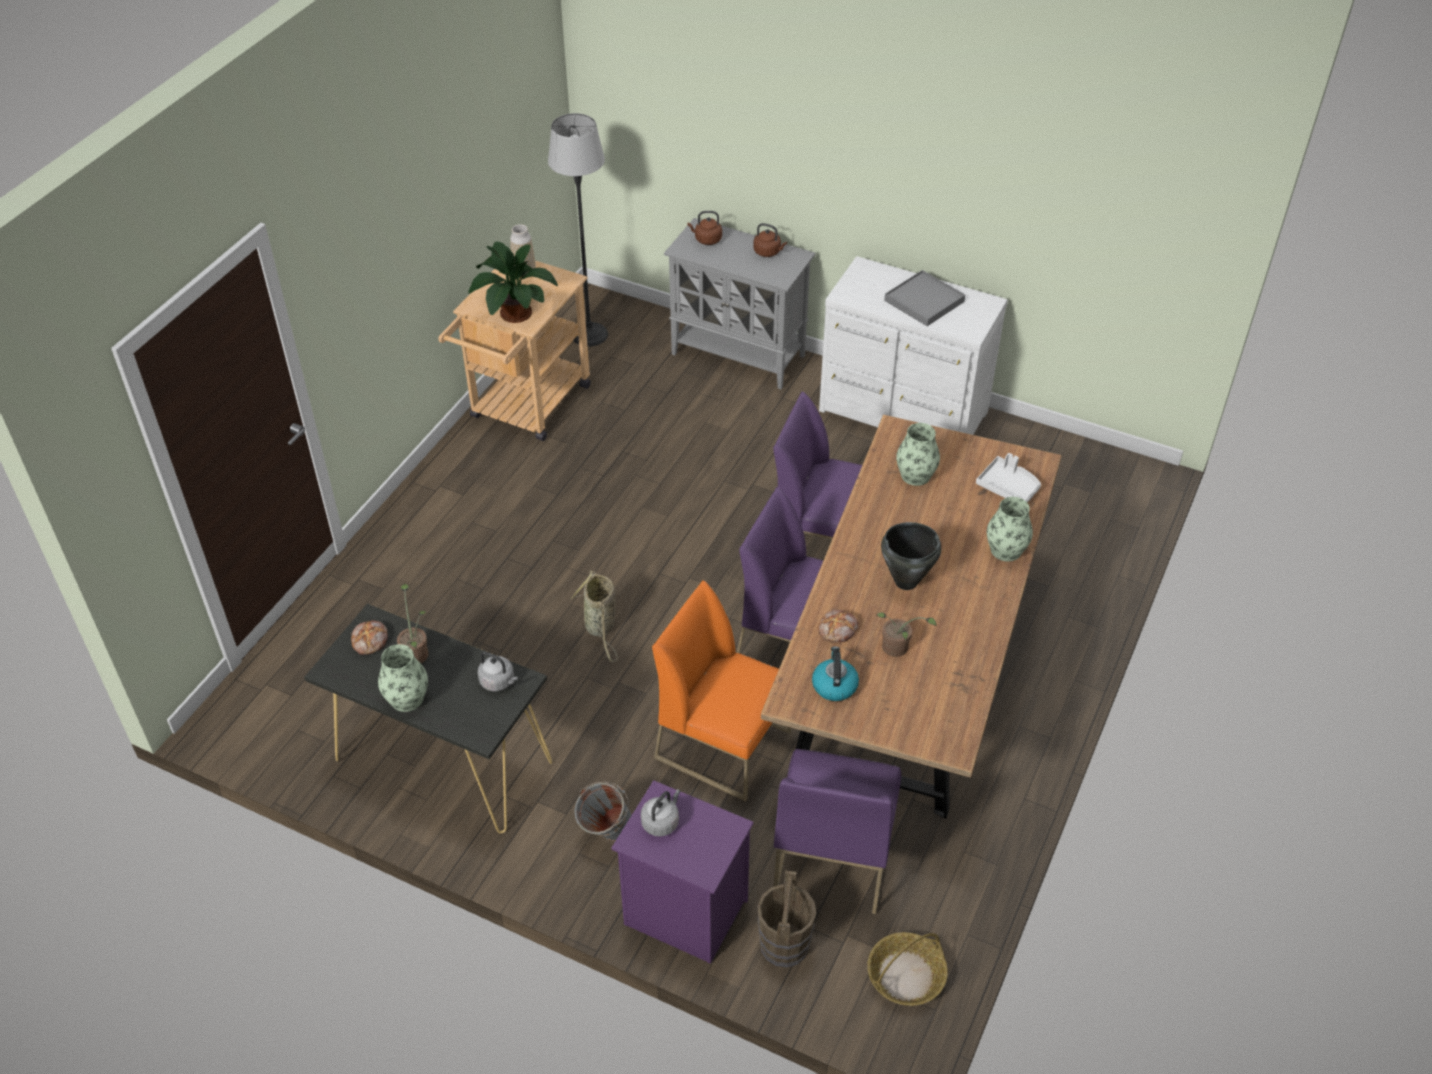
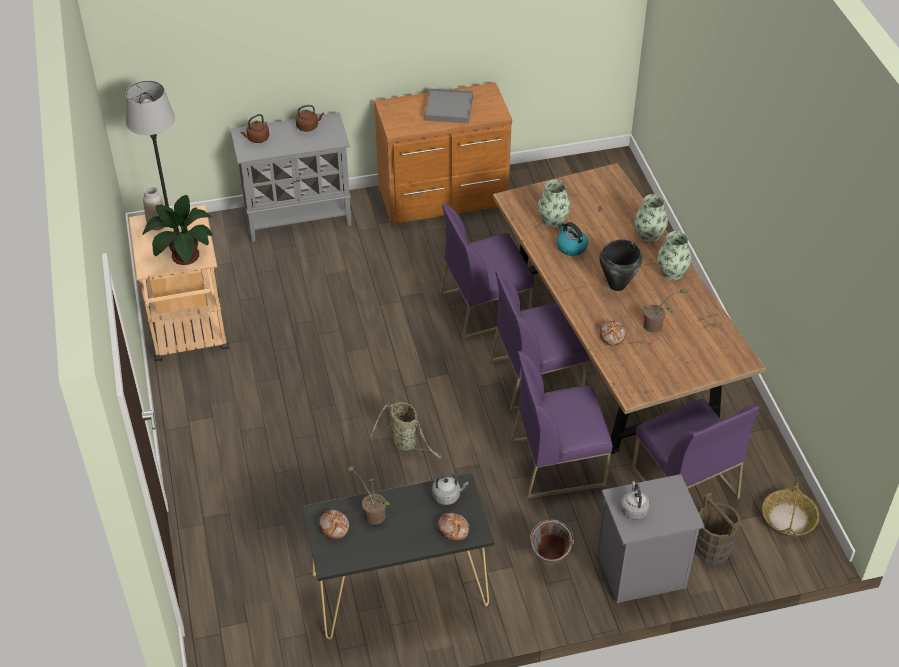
camera: 40 degrees left, 0 degrees up
(407, 698) = (402, 544): vase -> vase (671, 272)
(467, 716) = (453, 529): none -> bread
(682, 912) = (640, 572): purple nightstand -> grey nightstand
(724, 744) = (558, 462): orange chair -> purple chair
(834, 685) = (646, 368): kettle -> kettle (571, 247)
(903, 414) = (444, 200): white dresser -> brown dresser
(1008, 487) = (610, 197): white tray -> none

